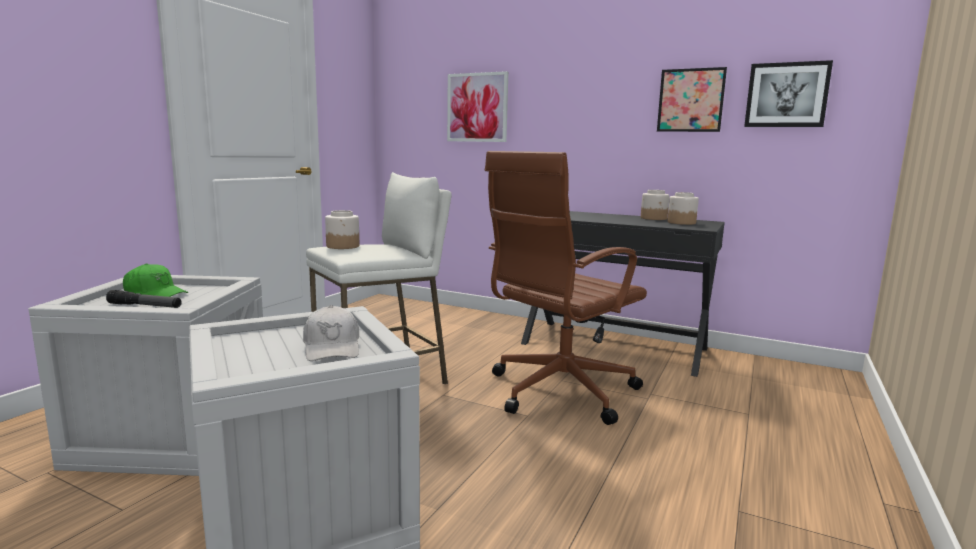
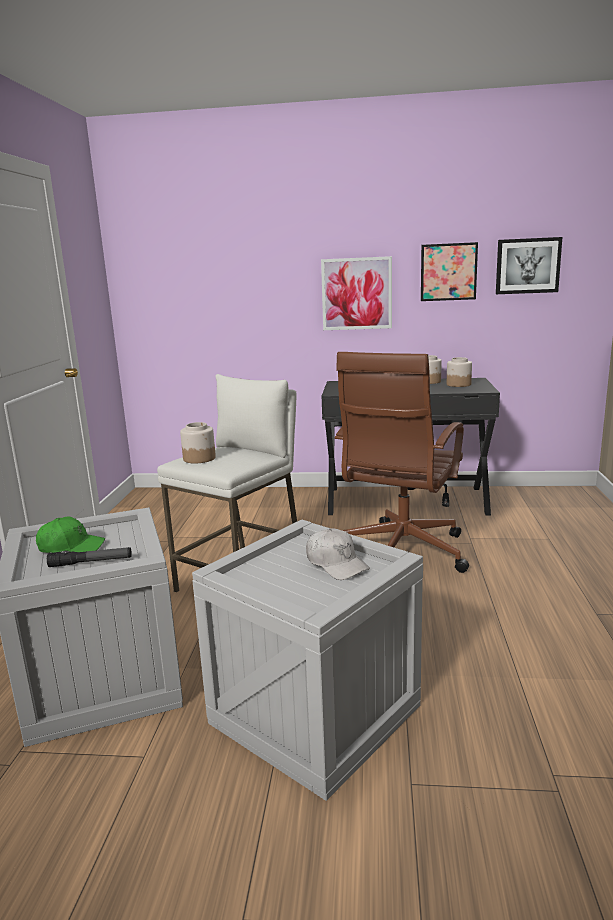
camera: 20 degrees left, 5 degrees up
(477, 107) = (235, 284): picture -> picture (356, 294)

